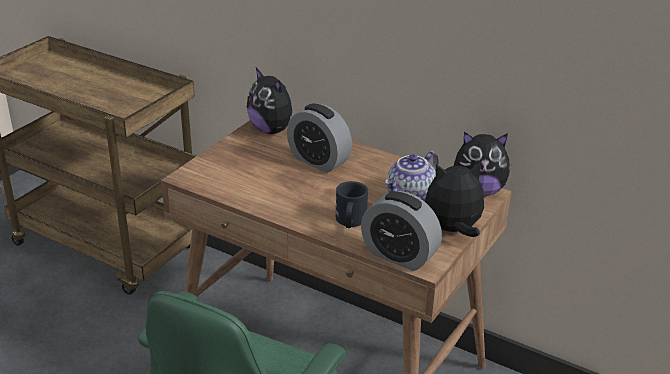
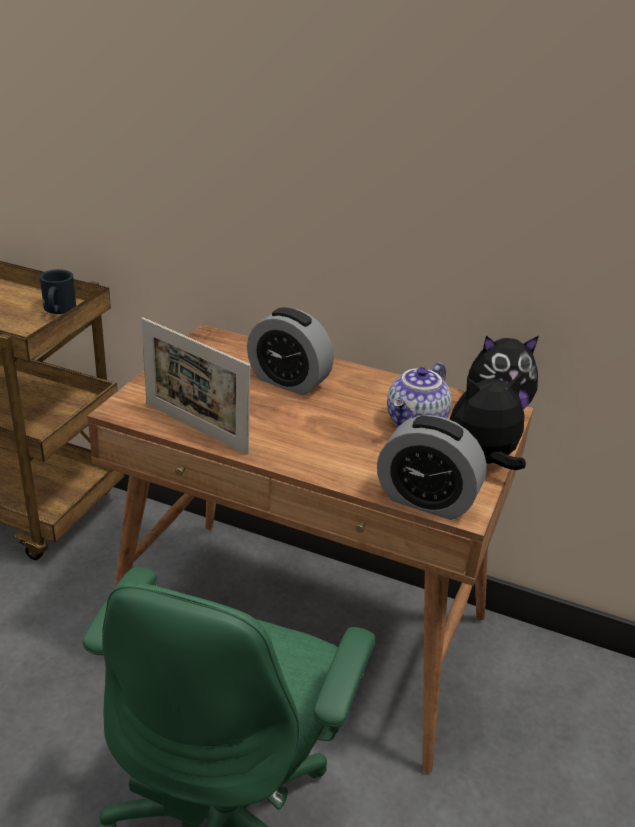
camera: 10 degrees left, 0 degrees up
(238, 193) = (195, 428): none -> picture frame
(272, 130) = (221, 345): plush toy -> none
(350, 222) = (350, 458): black mug -> black mug (58, 310)

